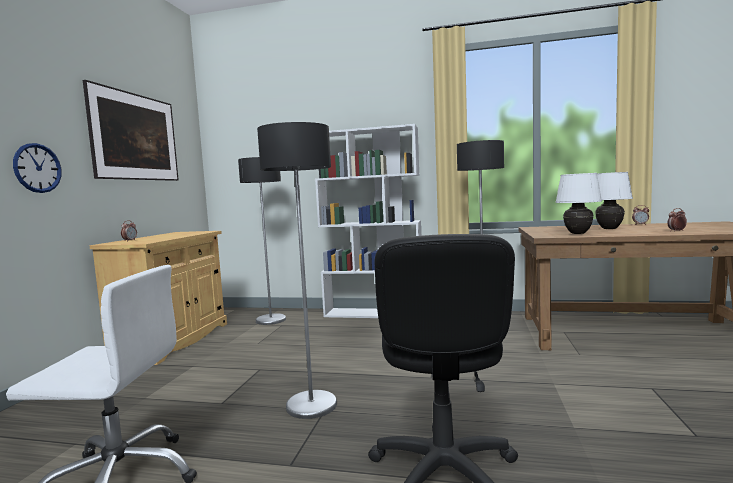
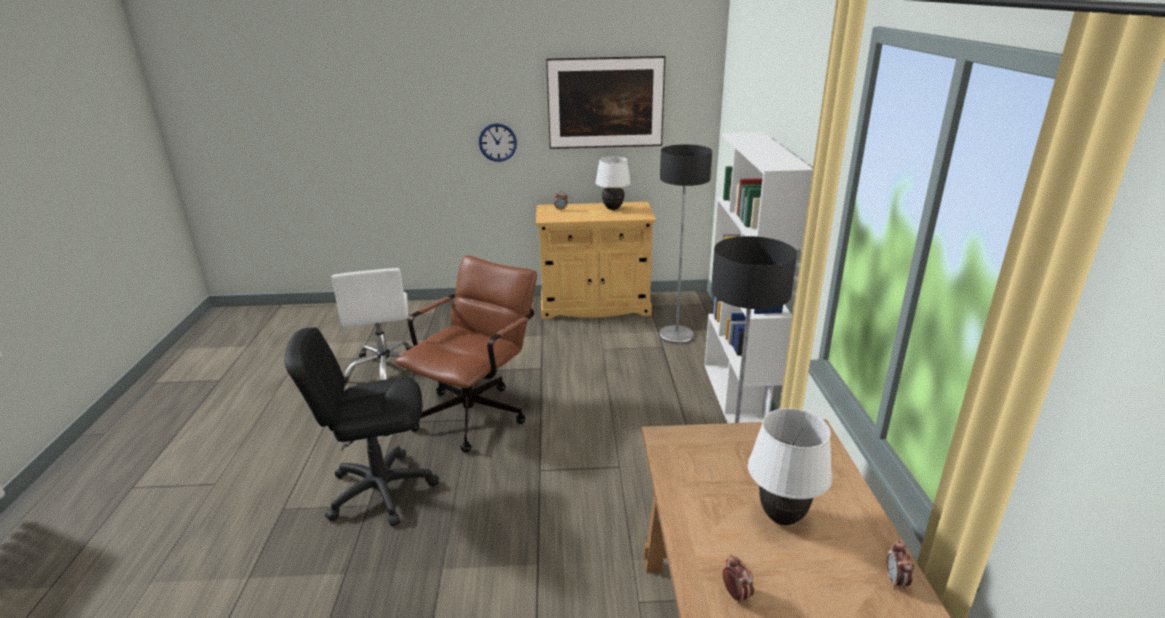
camera: 75 degrees right, 20 degrees up
(311, 405) = (477, 411): floor lamp -> brown office chair
(578, 234) = (695, 471): white table lamp -> white table lamp (612, 209)

